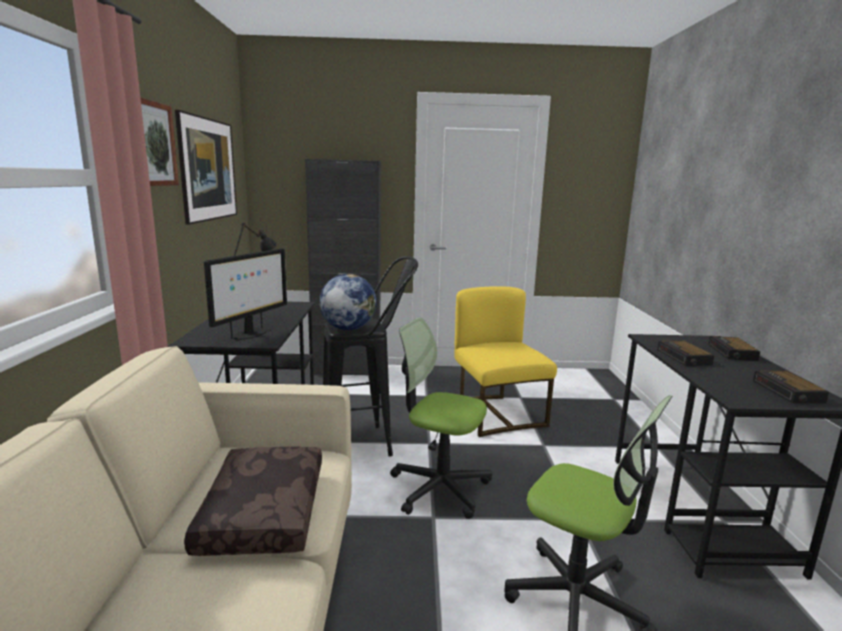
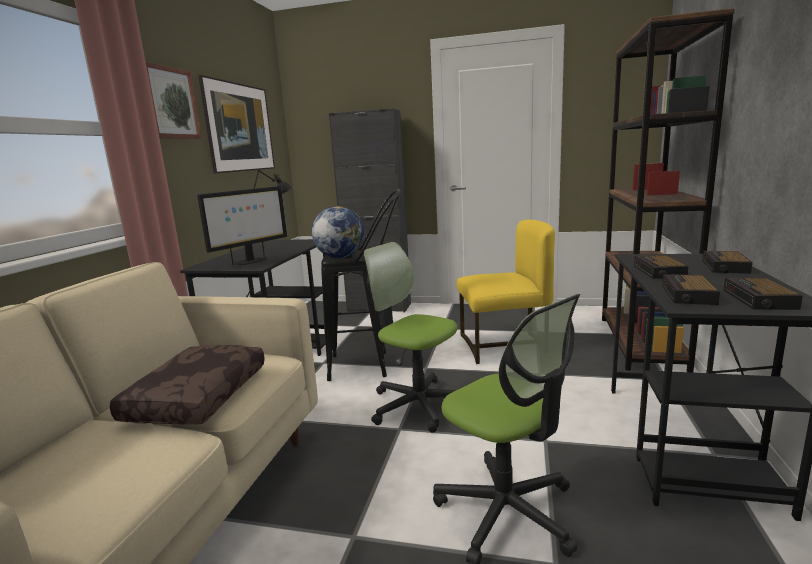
camera: 15 degrees right, 0 degrees up
(497, 414) = (504, 345): yellow chair -> yellow chair turned 90 degrees clockwise
(620, 408) = (641, 343): none -> brown bookcase
(730, 386) = (688, 295): none -> alarm clock

